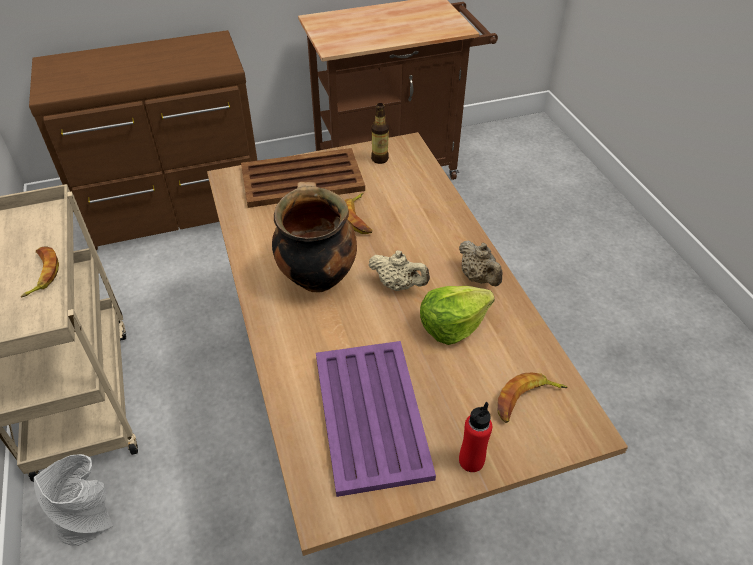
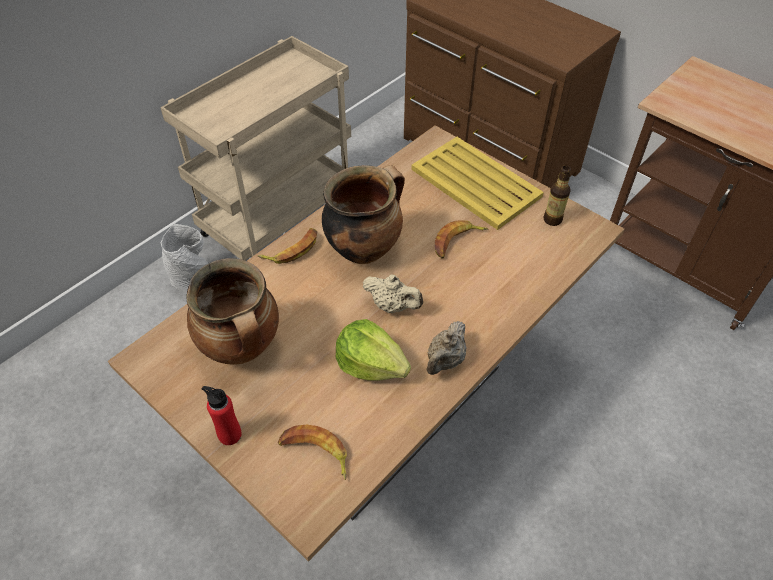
camera: 60 degrees right, 5 degrees up
(41, 274) = (264, 109): banana -> banana (292, 249)
(301, 179) = (475, 182): brown tray -> yellow tray
(371, 413) = (242, 348): purple tray -> cooking pot
(398, 285) = (392, 306): beige teapot -> beige teapot turned 60 degrees counterclockwise

